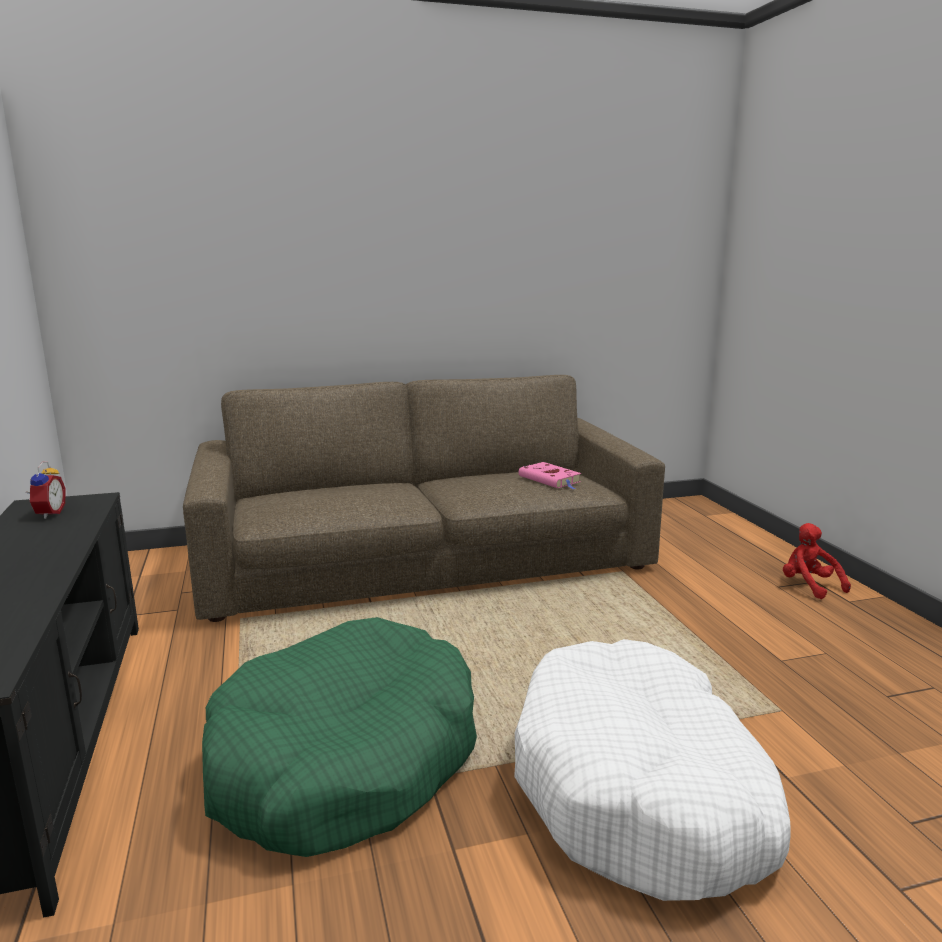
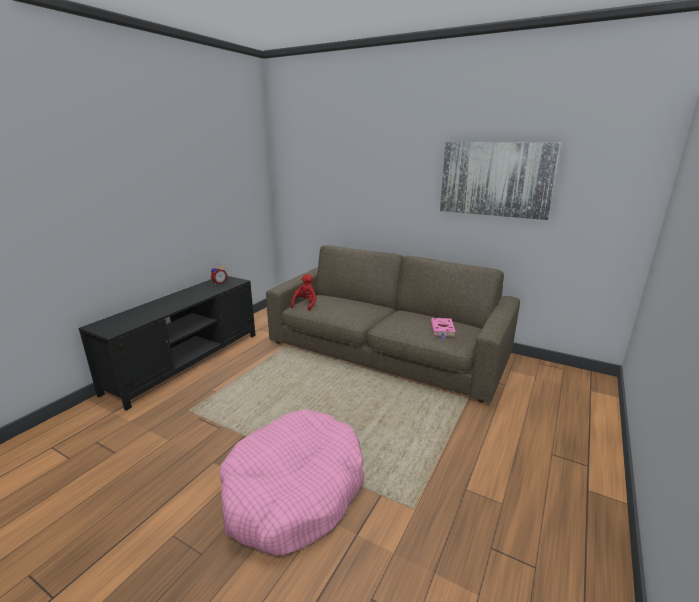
camera: 45 degrees right, 5 degrees up
(345, 759) = (234, 413): green dog bed -> none
(530, 237) = (496, 179): none -> picture
(640, 790) = (294, 491): white dog bed -> pink dog bed
(809, 586) = (576, 465): red plush toy -> red plush toy (305, 304)

